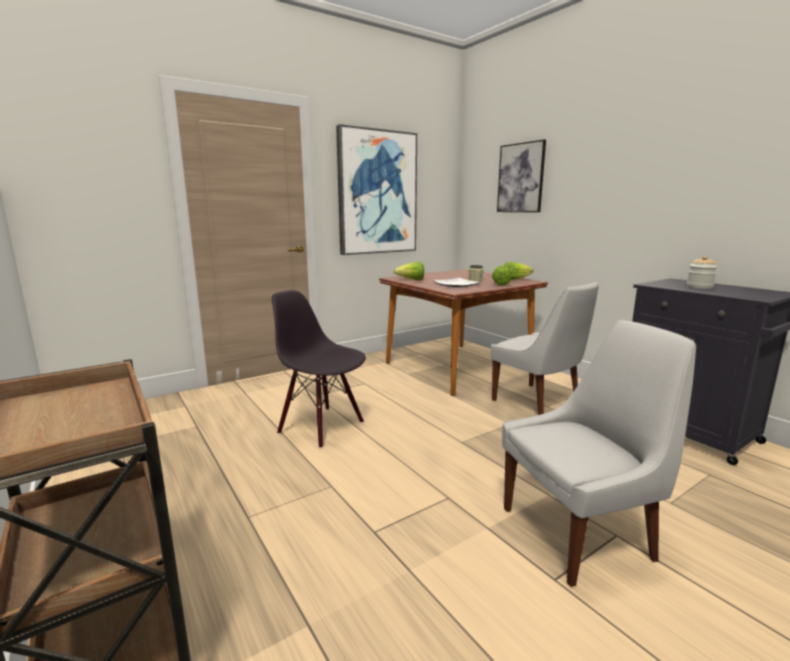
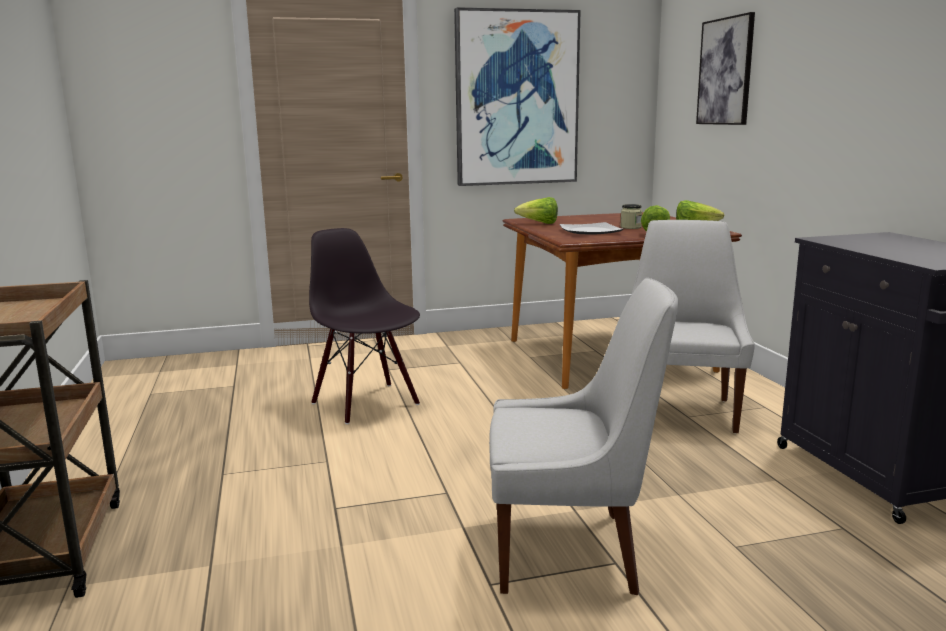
camera: 20 degrees right, 0 degrees up
(538, 402) = (681, 411): white chair -> white chair turned 150 degrees counterclockwise
(699, 287) = (892, 245): jar -> none

